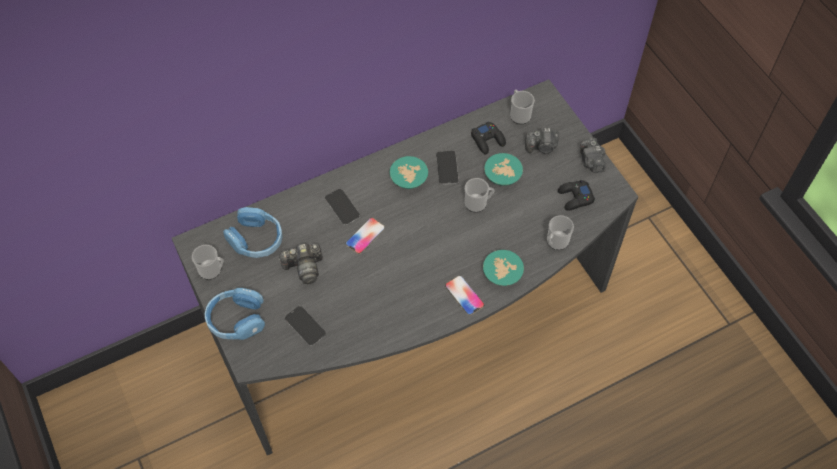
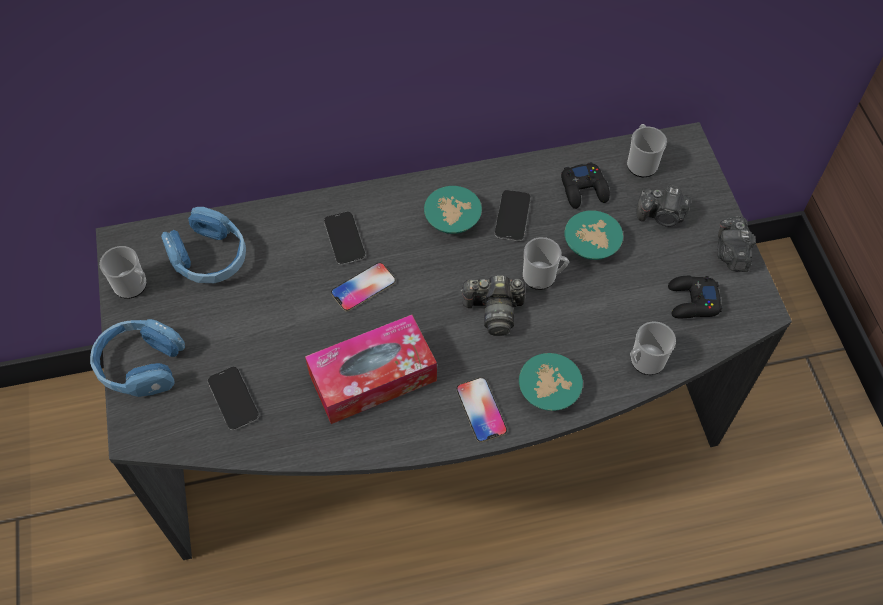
camera: 15 degrees right, 0 degrees up
(304, 267) = (261, 312): camera -> camera (494, 311)
(390, 292) = (373, 377): none -> tissue box

